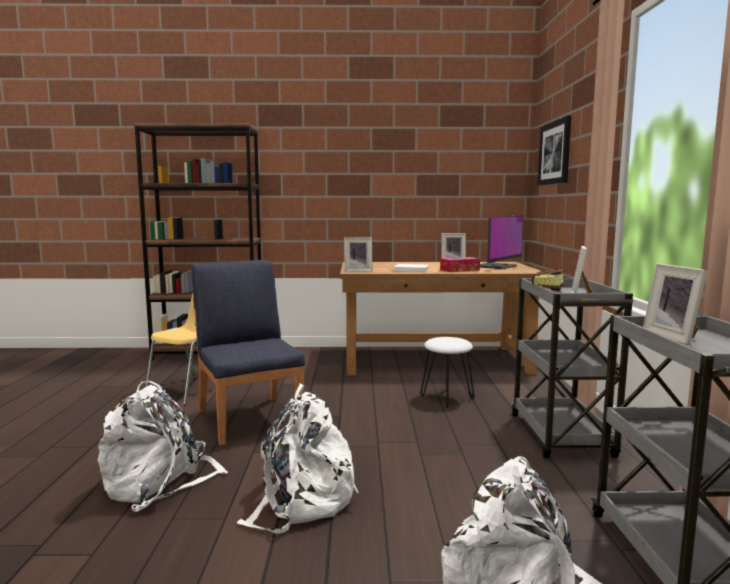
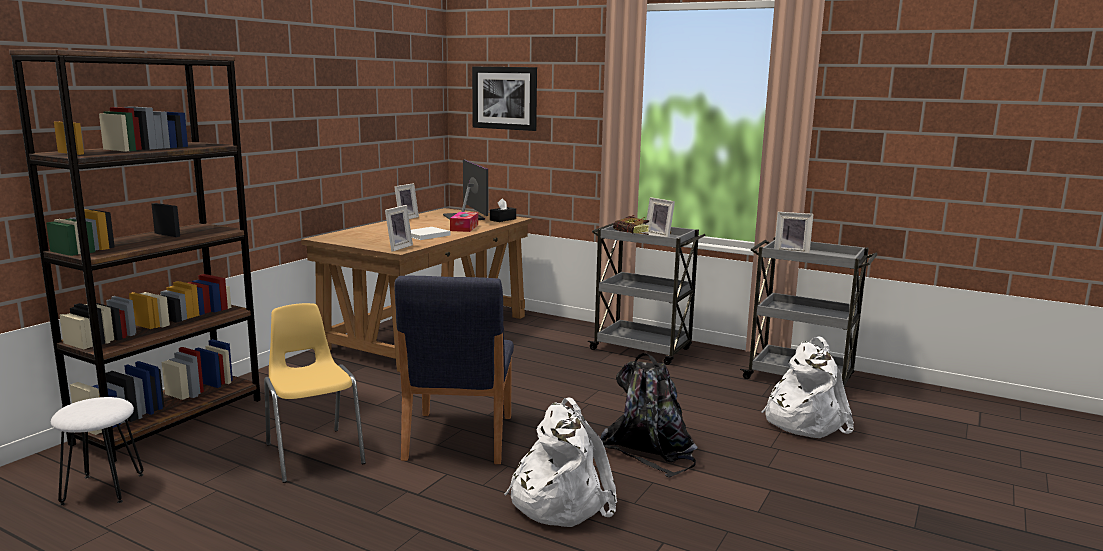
camera: 60 degrees left, 5 degrees up
(250, 418) = (458, 438): blue chair -> blue chair turned 90 degrees counterclockwise
(301, 500) = (651, 450): white backpack -> black backpack
(446, 398) = (527, 356): white stool -> white stool (102, 489)
(517, 271) = (503, 219): none -> black tissue box

